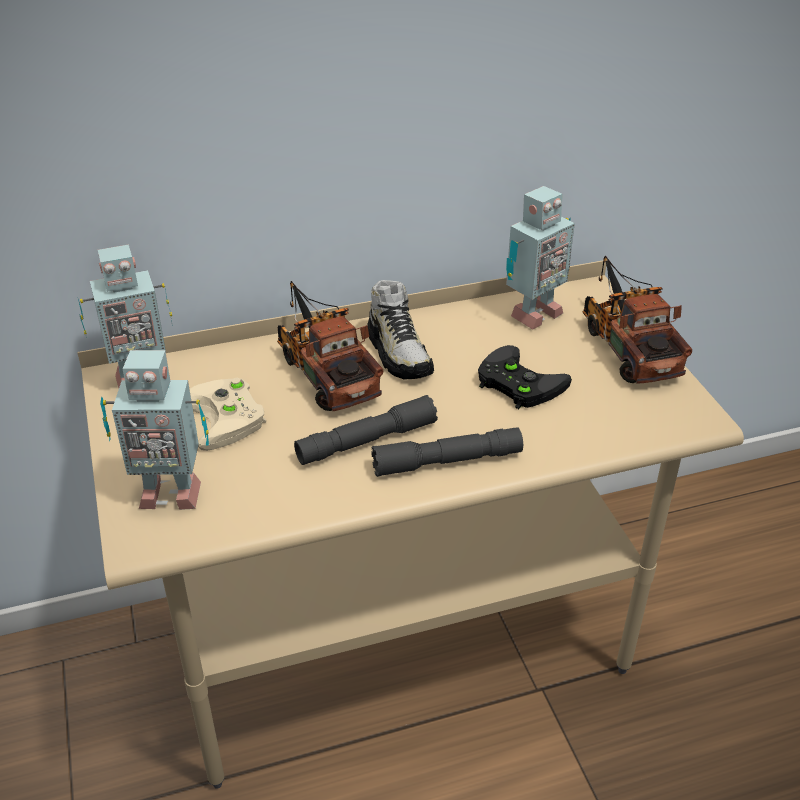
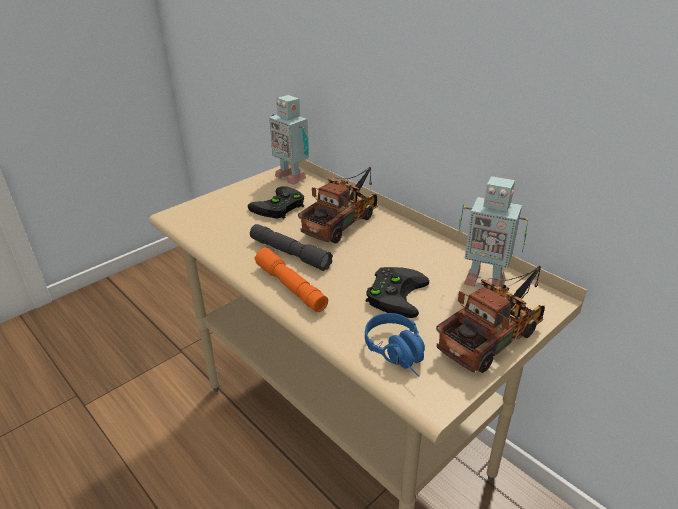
camera: 65 degrees right, 5 degrees down
(169, 492) = (212, 211): toy robot -> none
(227, 418) = (278, 207): beige game controller -> black game controller
(399, 353) = (383, 240): shoe -> none
(447, 461) = (290, 287): grey flashlight -> orange flashlight
(625, 416) = (400, 355): none -> blue headphones

